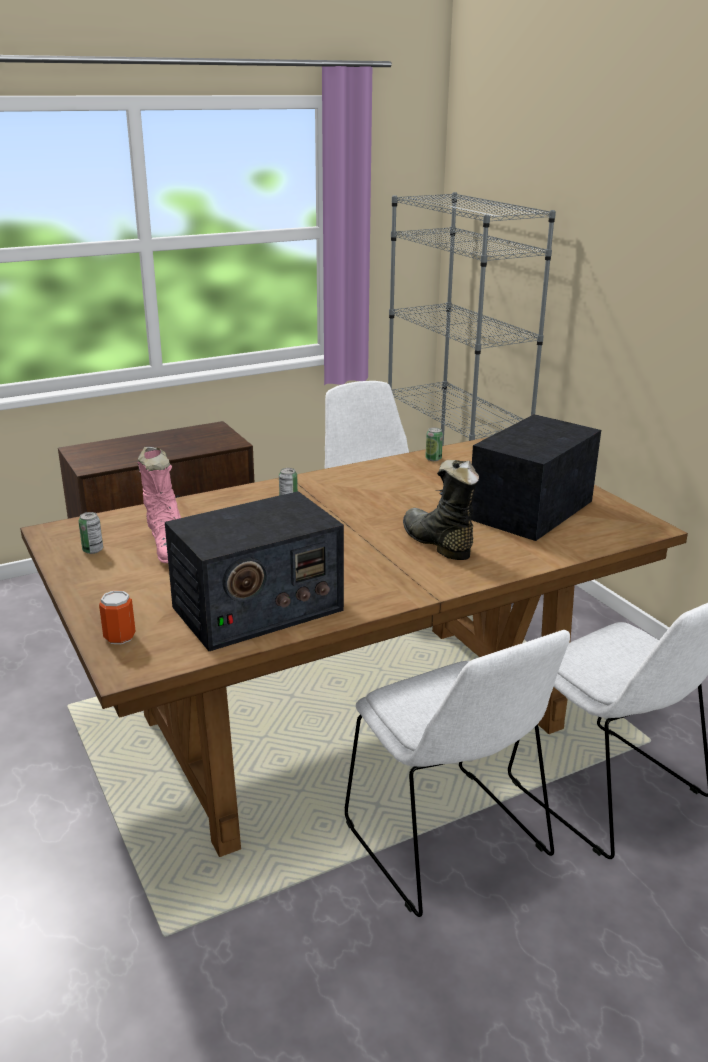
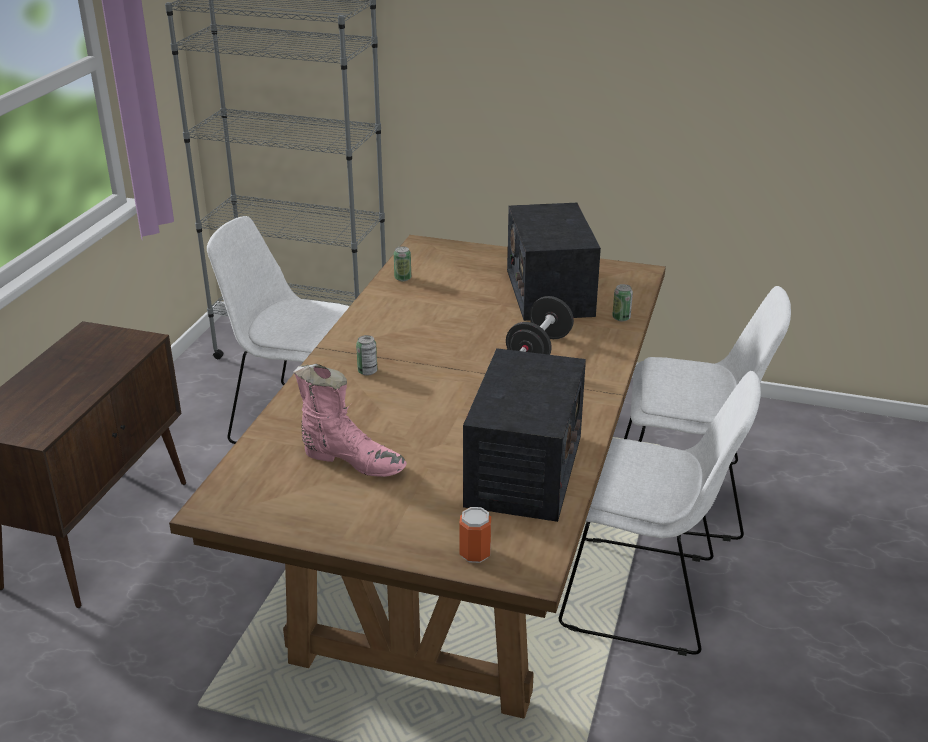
camera: 45 degrees left, 5 degrees up
(93, 550) = (292, 502): can -> can (621, 318)
(436, 543) = (539, 350): black boot -> black dumbbell

